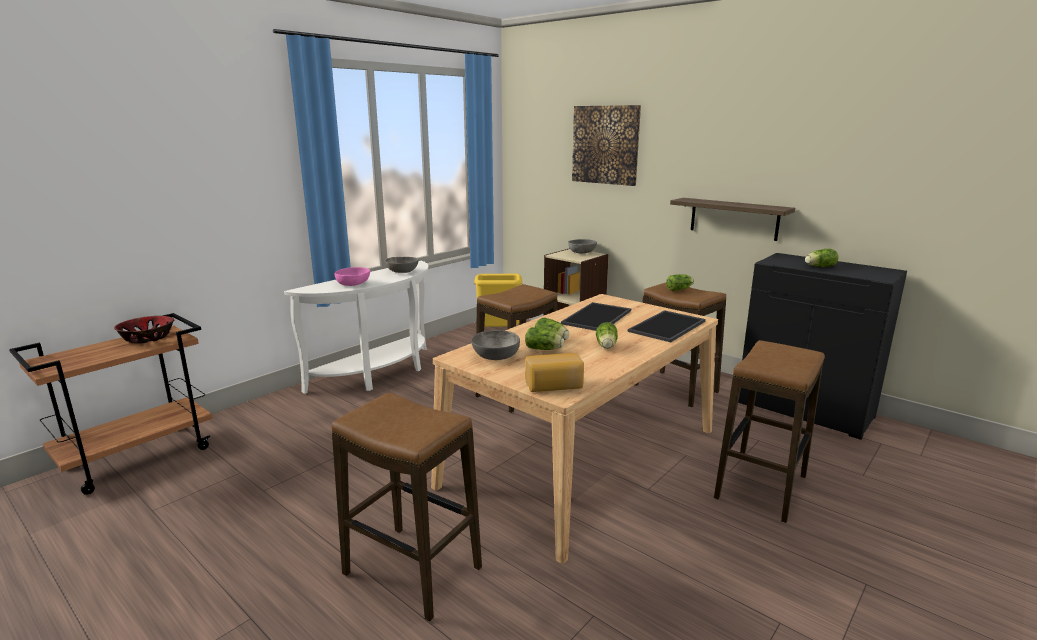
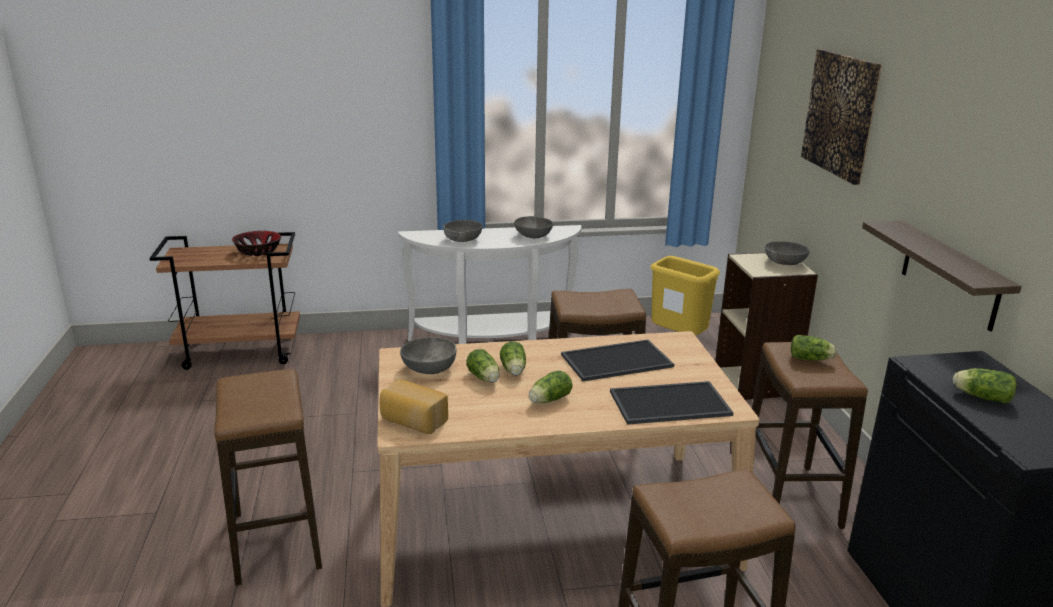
camera: 40 degrees right, 5 degrees up
(353, 284) = (463, 240): pink bowl -> grey bowl

